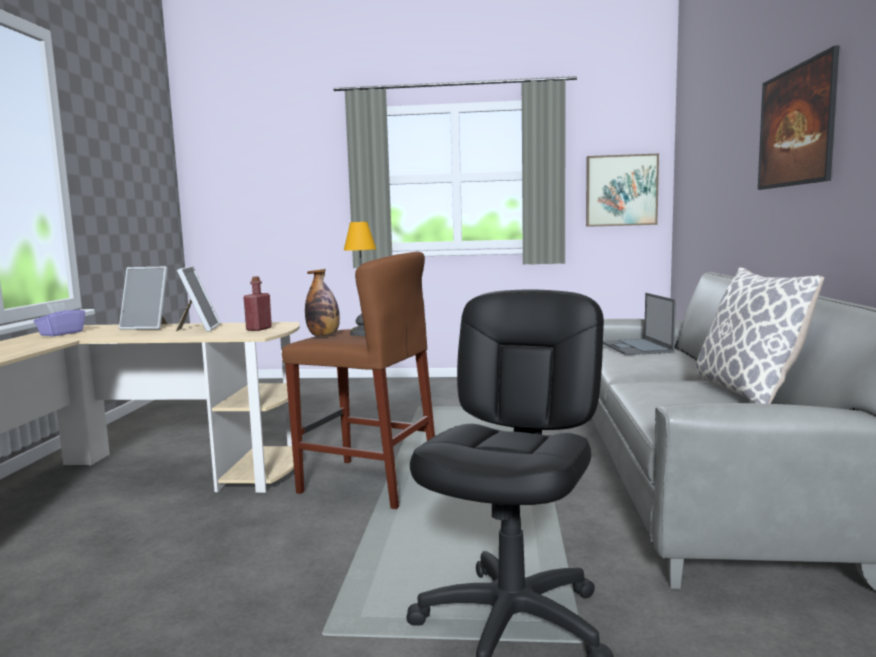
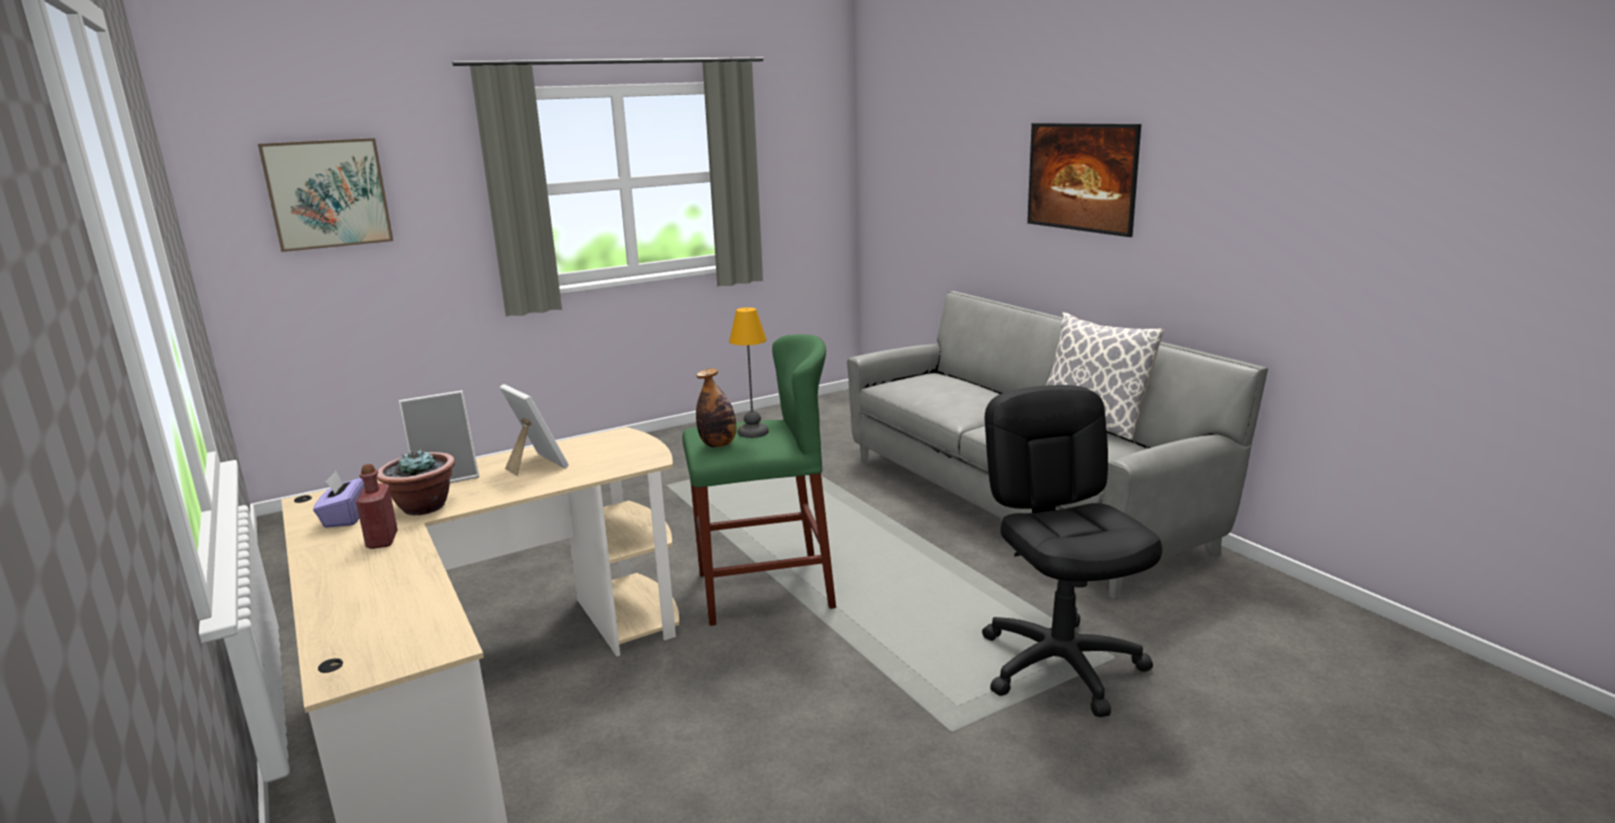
camera: 35 degrees left, 10 degrees up
(98, 335) = (423, 507): none -> potted plant
(259, 329) = (619, 450): red bottle -> red bottle (382, 540)
(368, 483) = (764, 590): brown stool -> green stool
(621, 190) = (807, 190): picture -> picture (328, 194)
(637, 347) = (927, 383): laptop -> none

